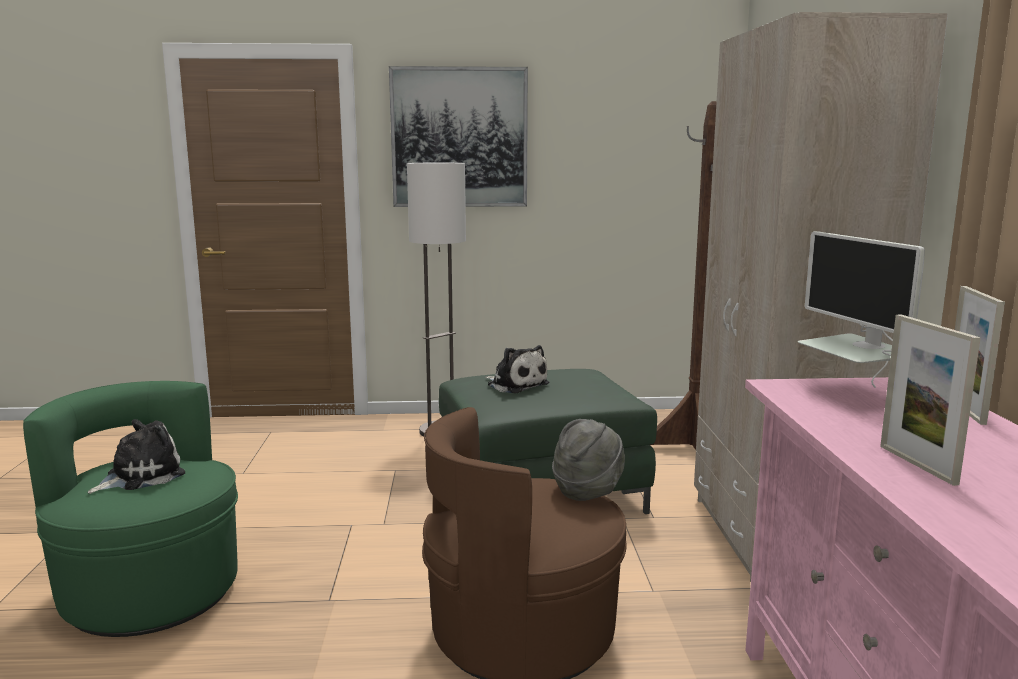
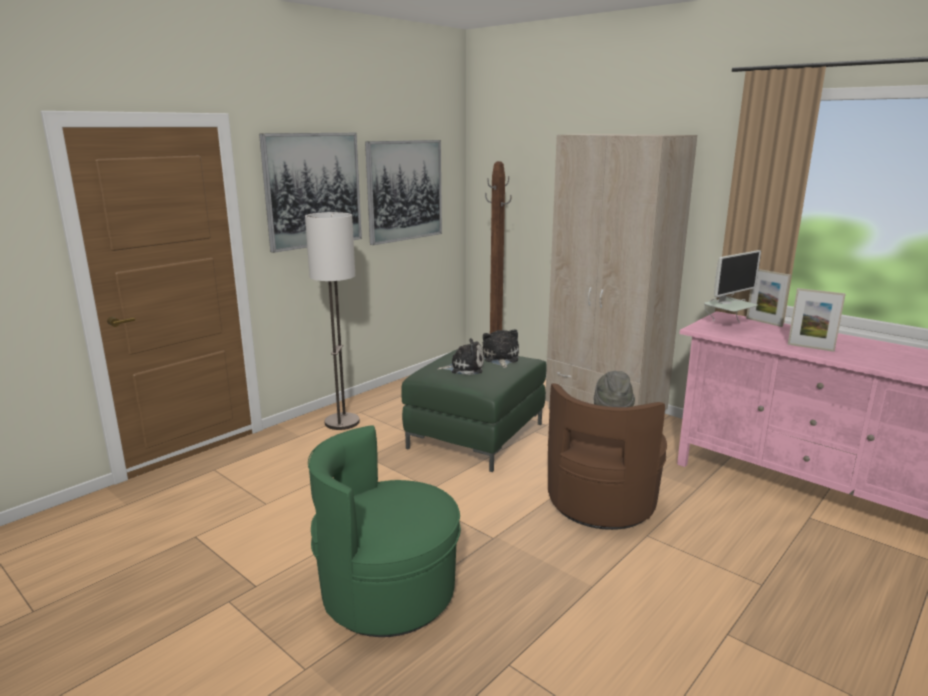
camera: 45 degrees left, 5 degrees up
(140, 476) = (392, 506): plush toy -> plush toy (500, 358)
(612, 149) = (404, 190): none -> picture
(854, 396) = (726, 326): monitor -> monitor turned 60 degrees counterclockwise

